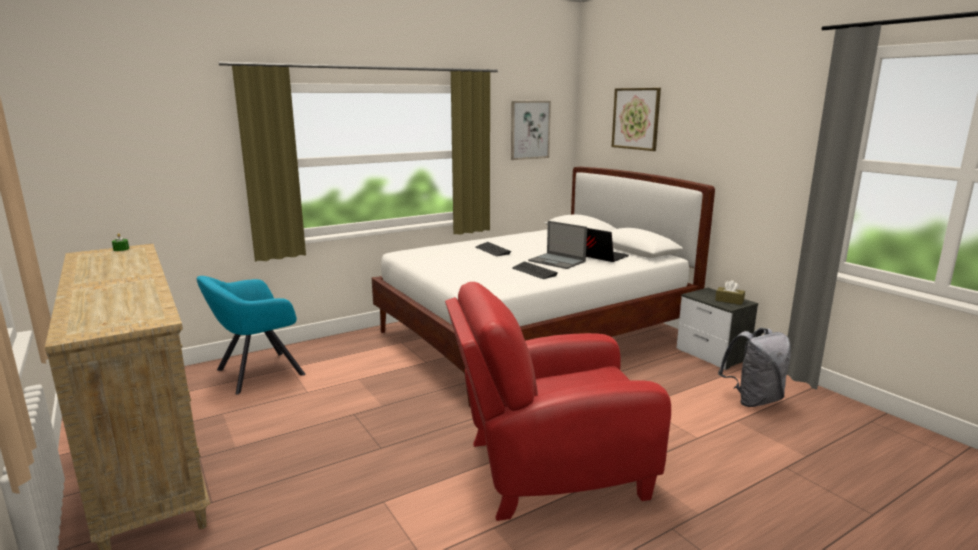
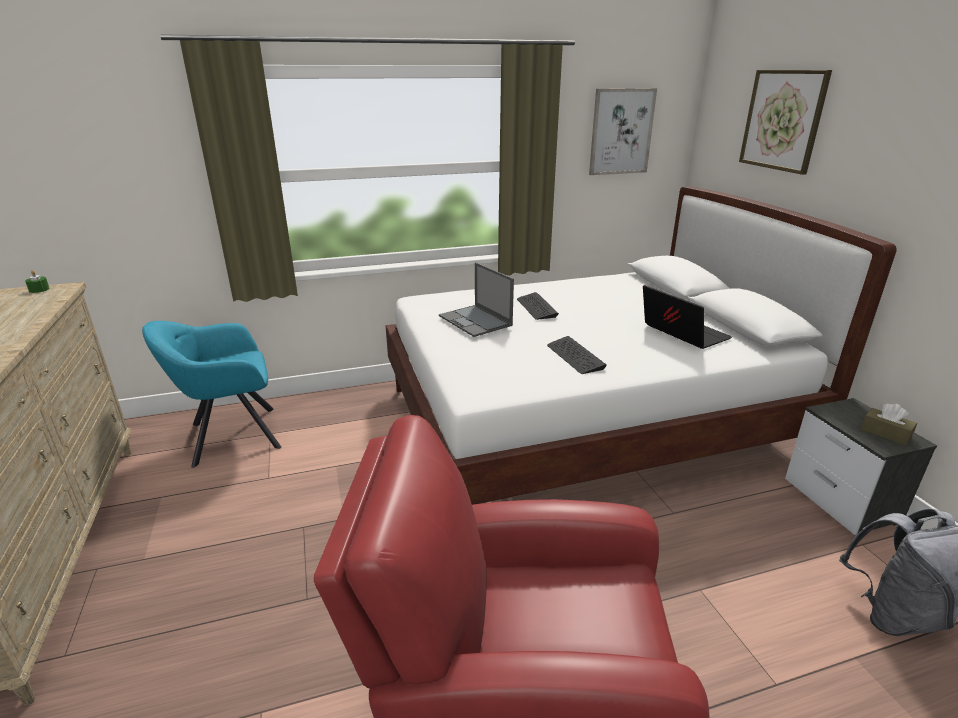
camera: 15 degrees right, 10 degrees up
(557, 261) = (618, 338): laptop -> laptop (476, 321)

